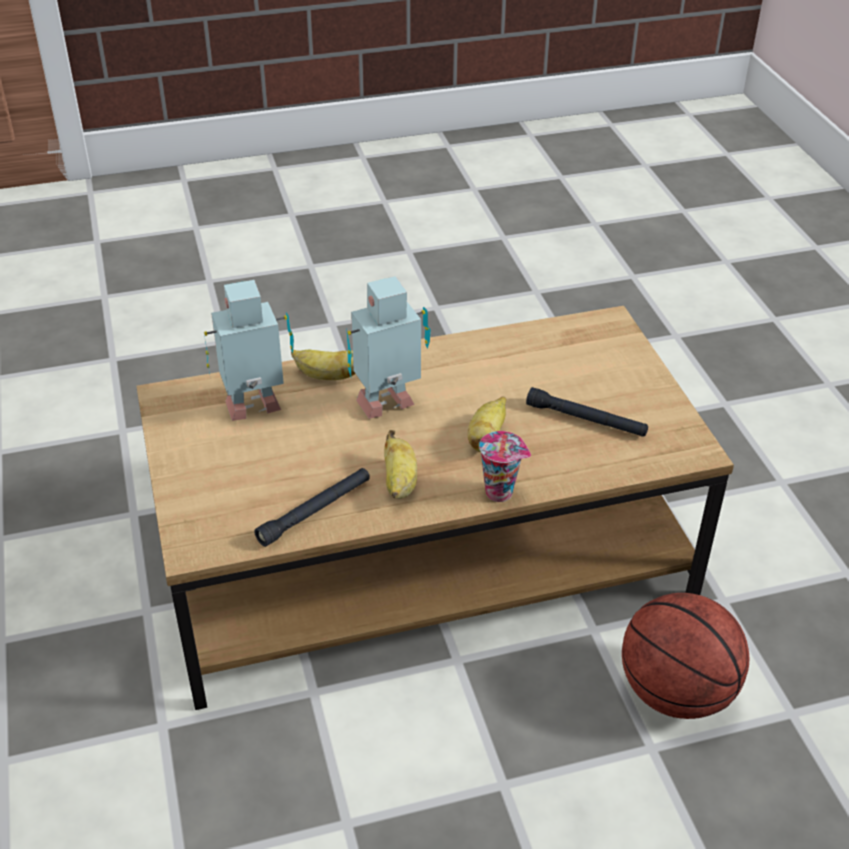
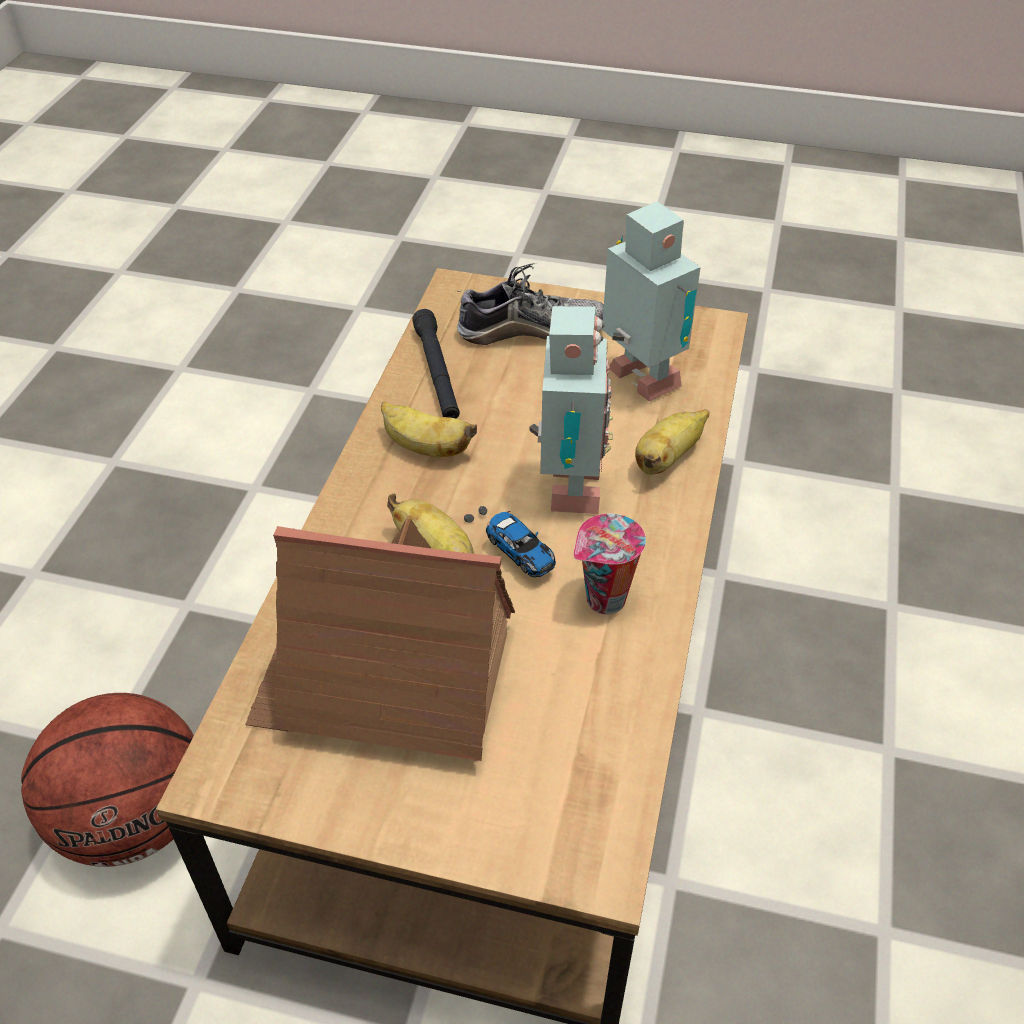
camera: 120 degrees right, 5 degrees up
(228, 482) = (531, 331): none -> shoe
(256, 409) = (641, 382): toy robot -> toy robot turned 45 degrees counterclockwise
(456, 412) = (509, 548): none -> toy car
(501, 492) = (335, 524): cup -> cup (604, 601)
(586, 420) = (387, 679): black flashlight -> toy house

